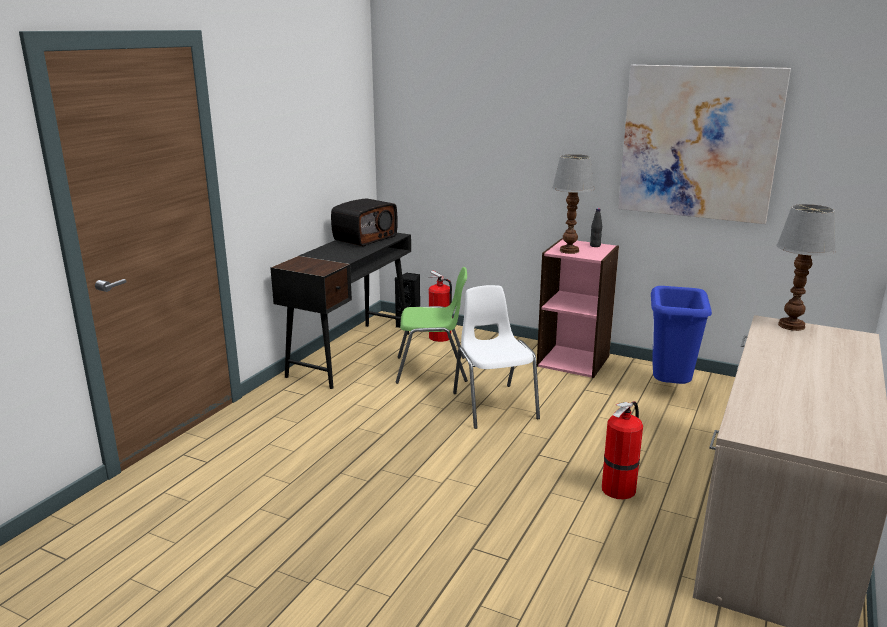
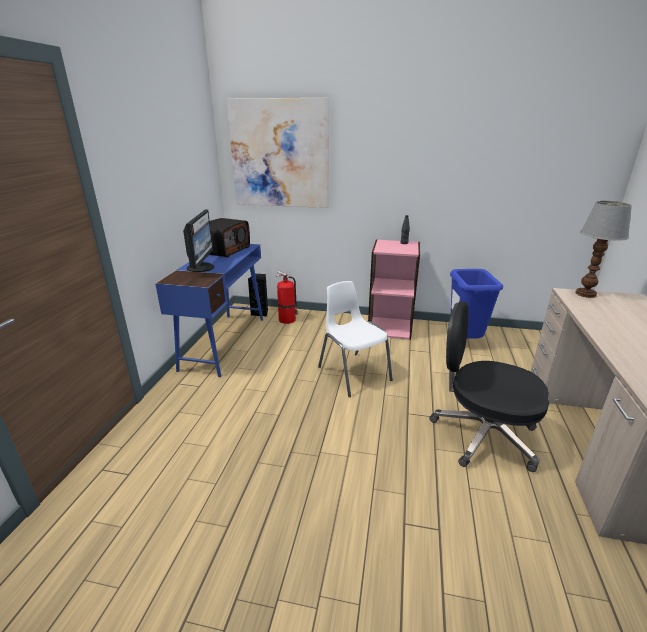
camera: 15 degrees left, 5 degrees up
(327, 255) = (201, 267): none -> monitor
(351, 353) = (224, 342): black desk -> blue desk
(432, 370) = (293, 348): green chair -> none
(568, 250) = (389, 248): table lamp -> none
(619, 488) = (482, 434): fire extinguisher -> black office chair
(698, 143) = (480, 161): picture -> picture (280, 154)

